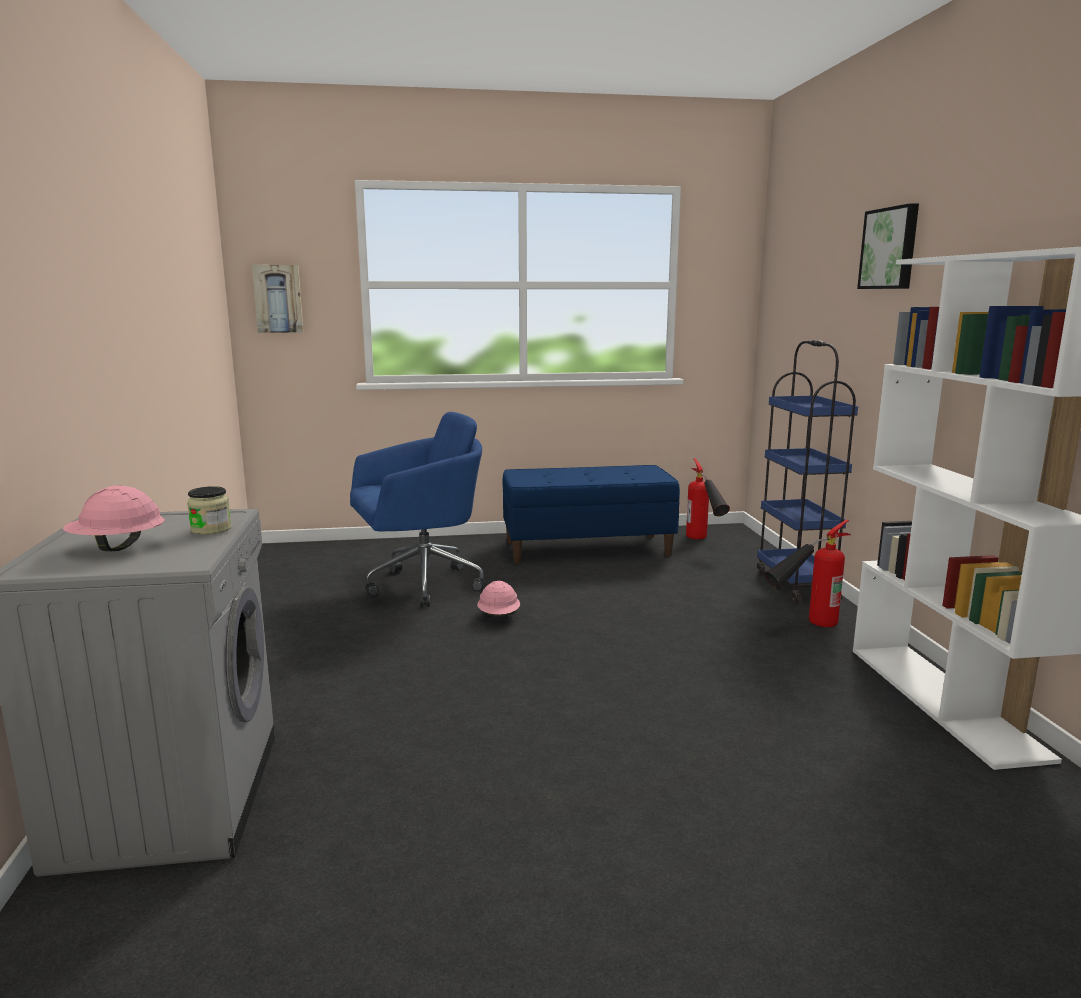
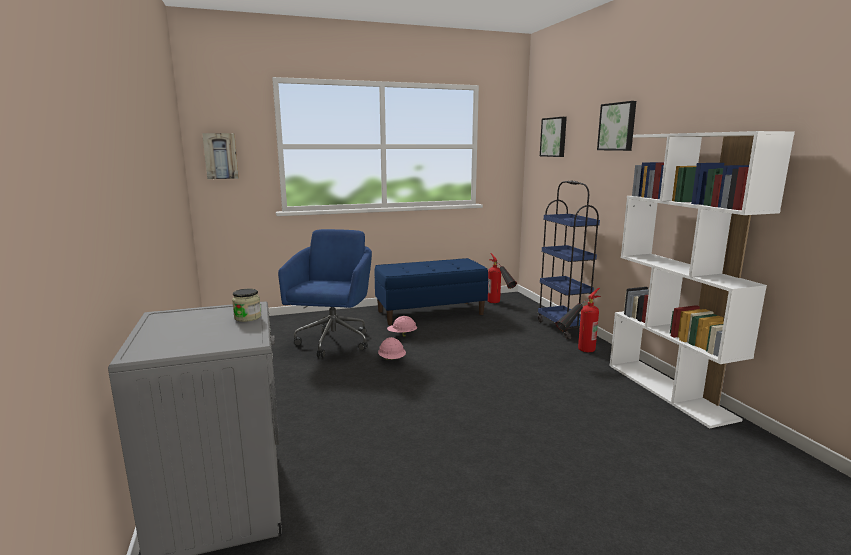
camera: 10 degrees left, 0 degrees up
(117, 547) = (191, 334): pink hard hat -> pink hard hat (402, 335)
(419, 586) = (332, 344): blue office chair -> blue office chair turned 45 degrees counterclockwise
(800, 269) = (554, 137): none -> picture

